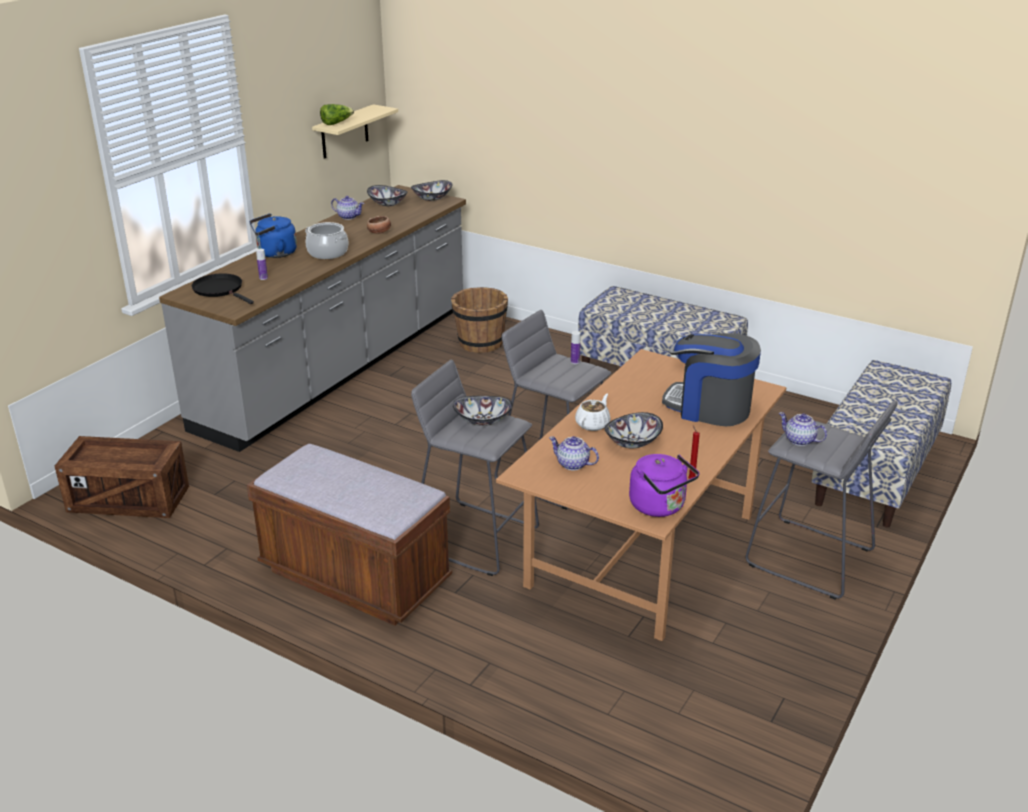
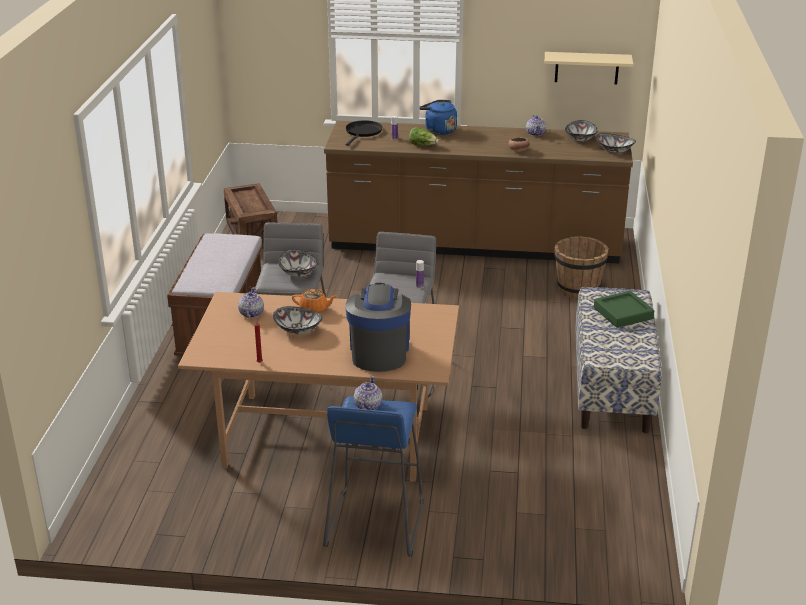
camera: 65 degrees right, 0 degrees up
(327, 253) = (459, 145): cooking pot -> none
(336, 123) = (563, 55): lettuce -> lettuce (423, 145)
(339, 368) = (474, 246): grey counter -> brown counter
(593, 424) = (314, 309): white teapot -> orange teapot
(643, 306) = (623, 313): none -> green tray
(660, 507) = (215, 356): purple kettle -> none
(810, 559) = (374, 524): grey stool -> blue stool
(875, 475) = (546, 546): bench -> none

